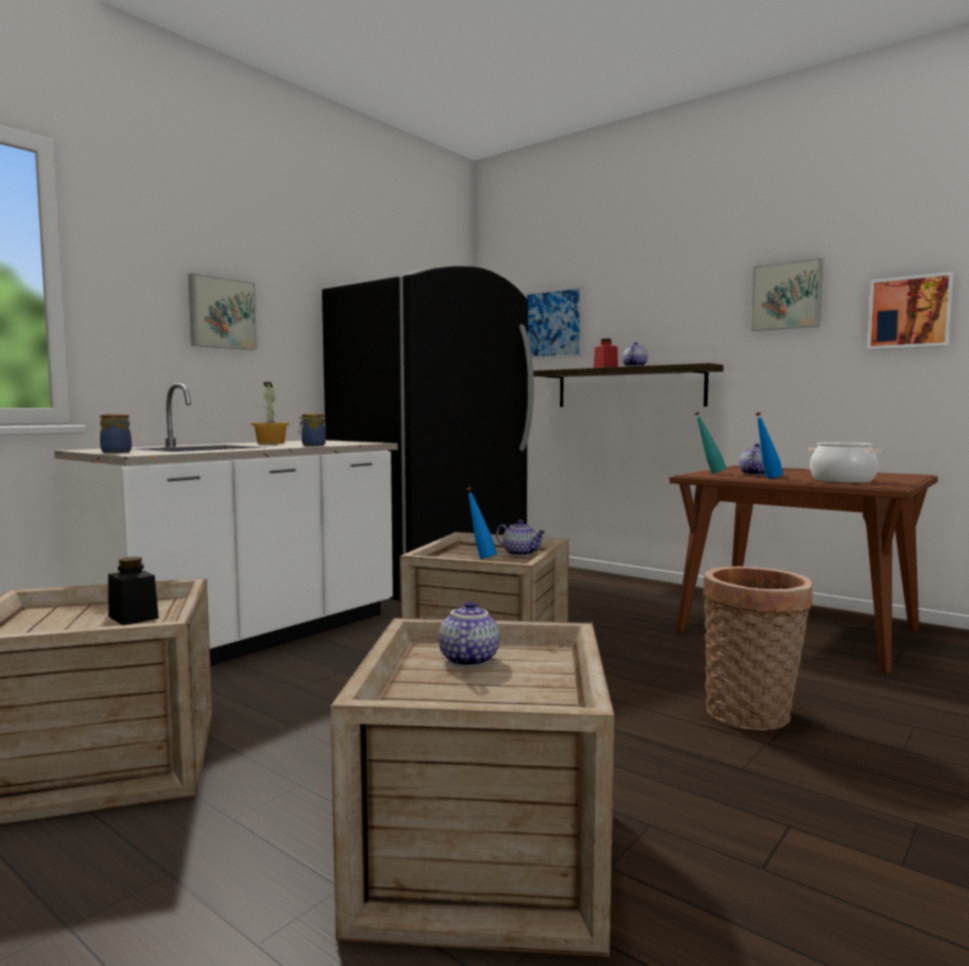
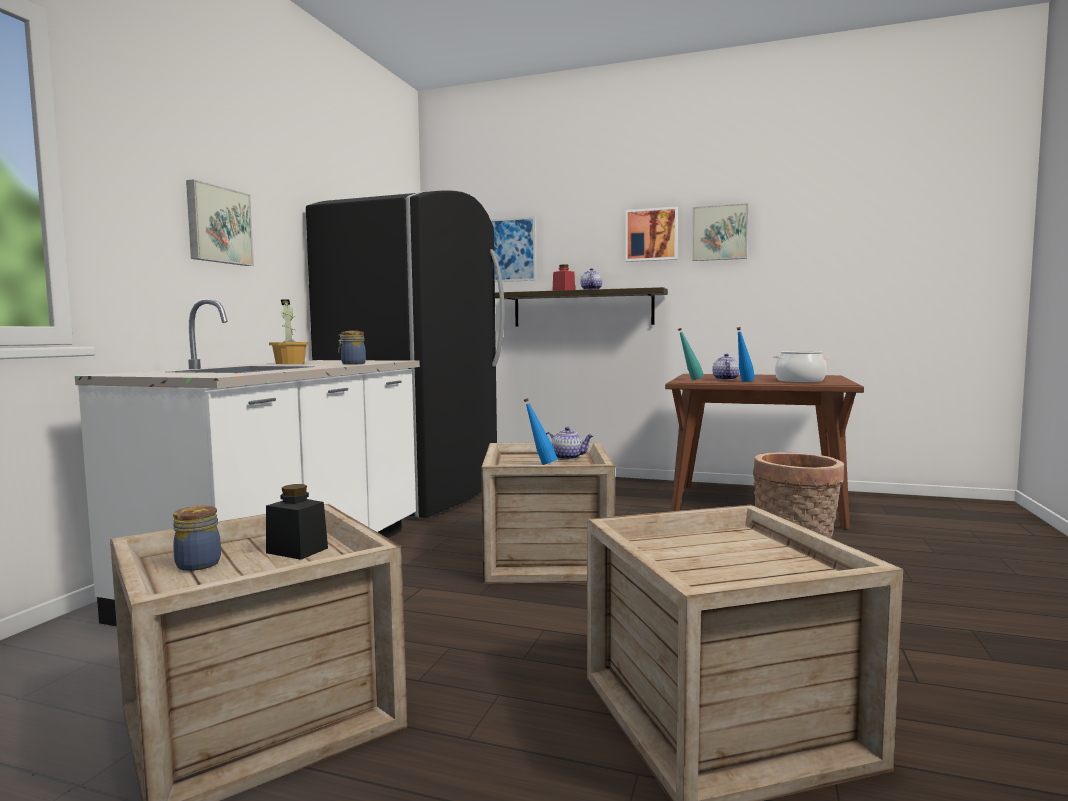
camera: 20 degrees left, 0 degrees up
(116, 452) = (174, 374): jar -> jar (197, 564)
(467, 659) = (689, 546): teapot -> none
(909, 312) = (815, 249): picture -> picture (651, 235)

